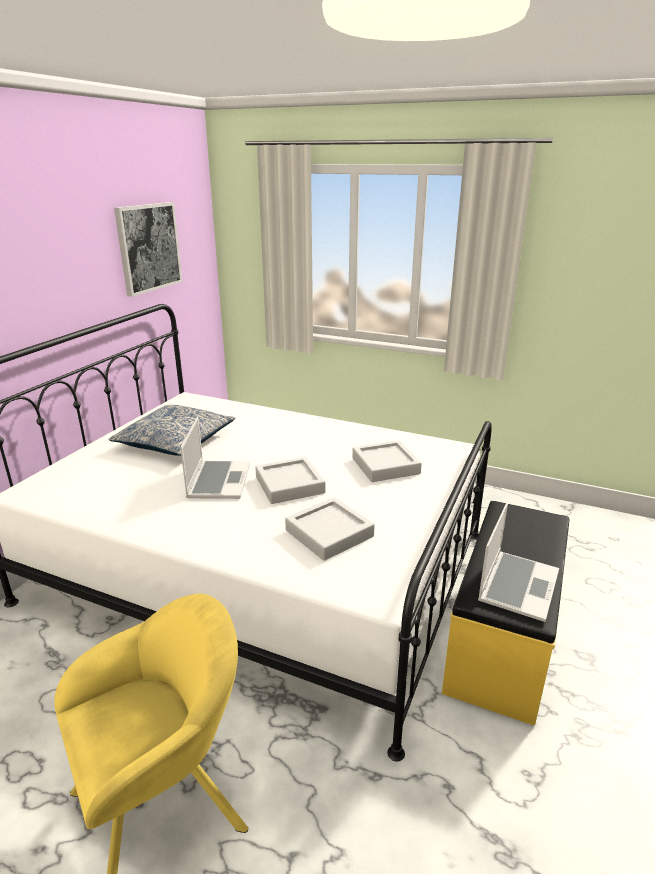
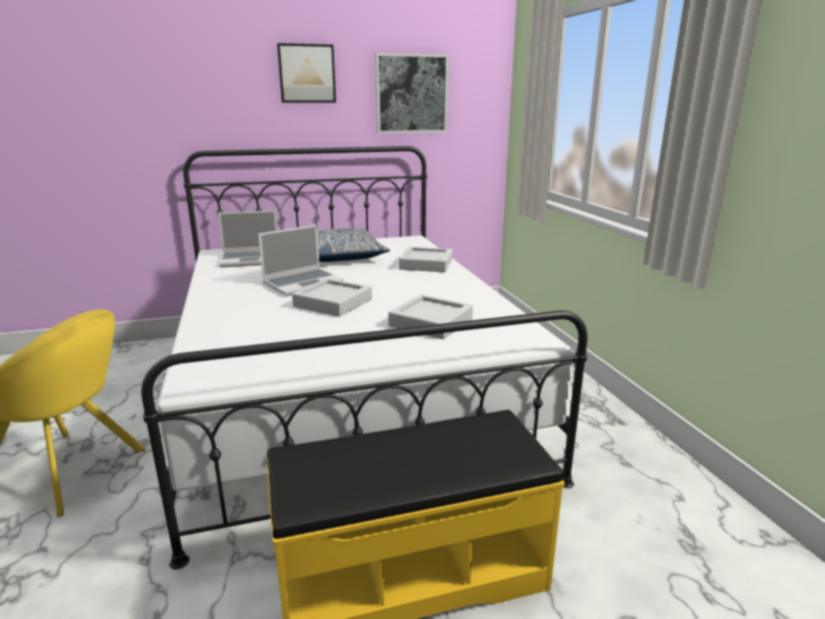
camera: 50 degrees right, 5 degrees down
(56, 241) = (306, 74): none -> picture
(329, 533) = (274, 337): grey tray -> grey tray (426, 264)
(517, 585) = (346, 473): laptop -> laptop (251, 259)

